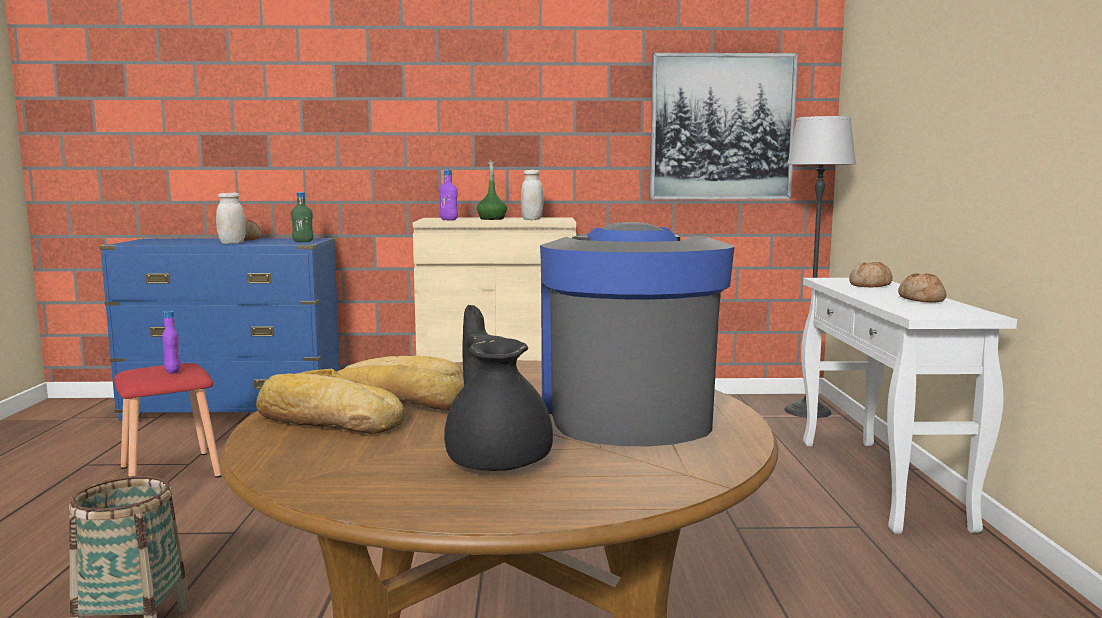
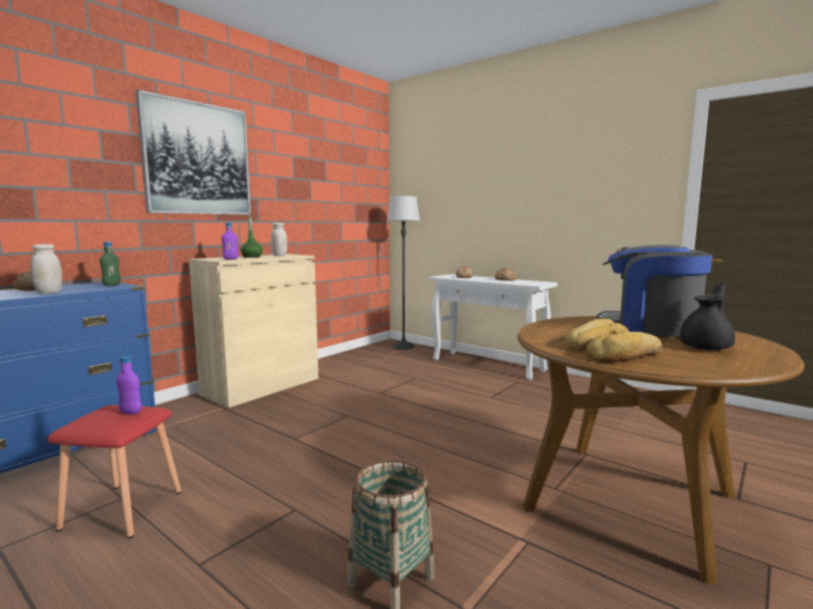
camera: 50 degrees left, 0 degrees up
(498, 458) = (707, 347): black teapot -> black teapot turned 120 degrees clockwise
(721, 127) = (347, 199): picture -> picture (197, 159)

